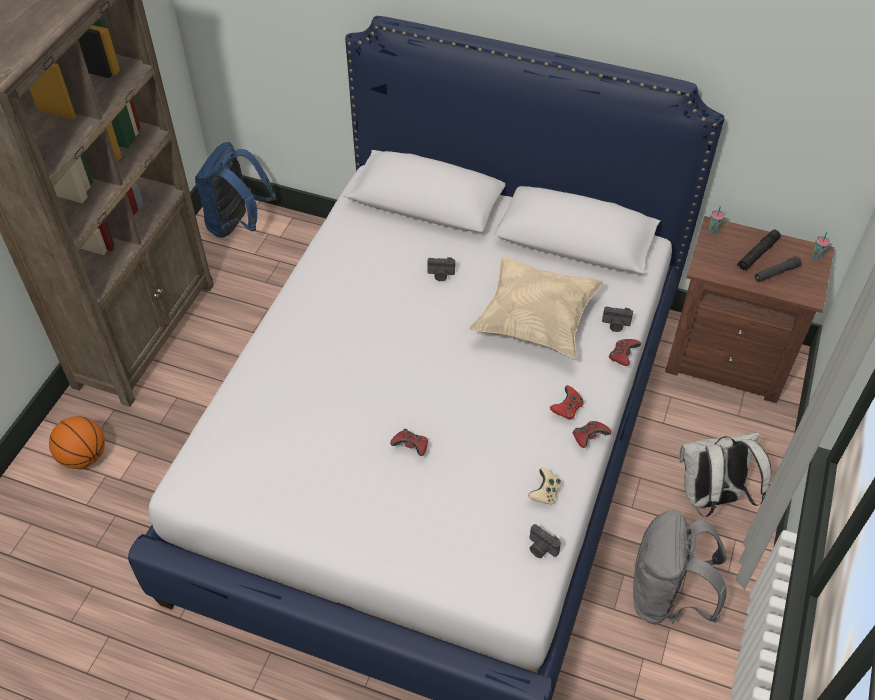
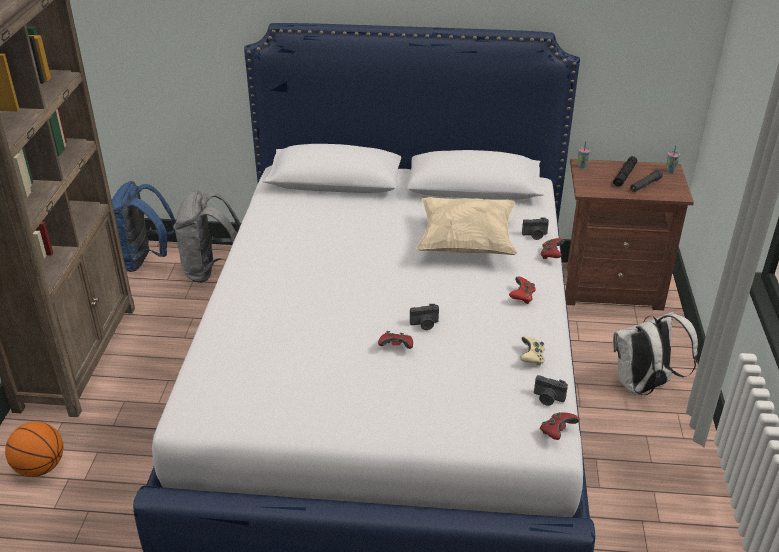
camera: 15 degrees left, 15 degrees down
(441, 275) = (370, 225): camera -> camera (425, 324)
(589, 438) = (550, 313): red game controller -> red game controller (557, 432)
(666, 597) = (640, 468): grey backpack -> grey backpack (211, 270)

